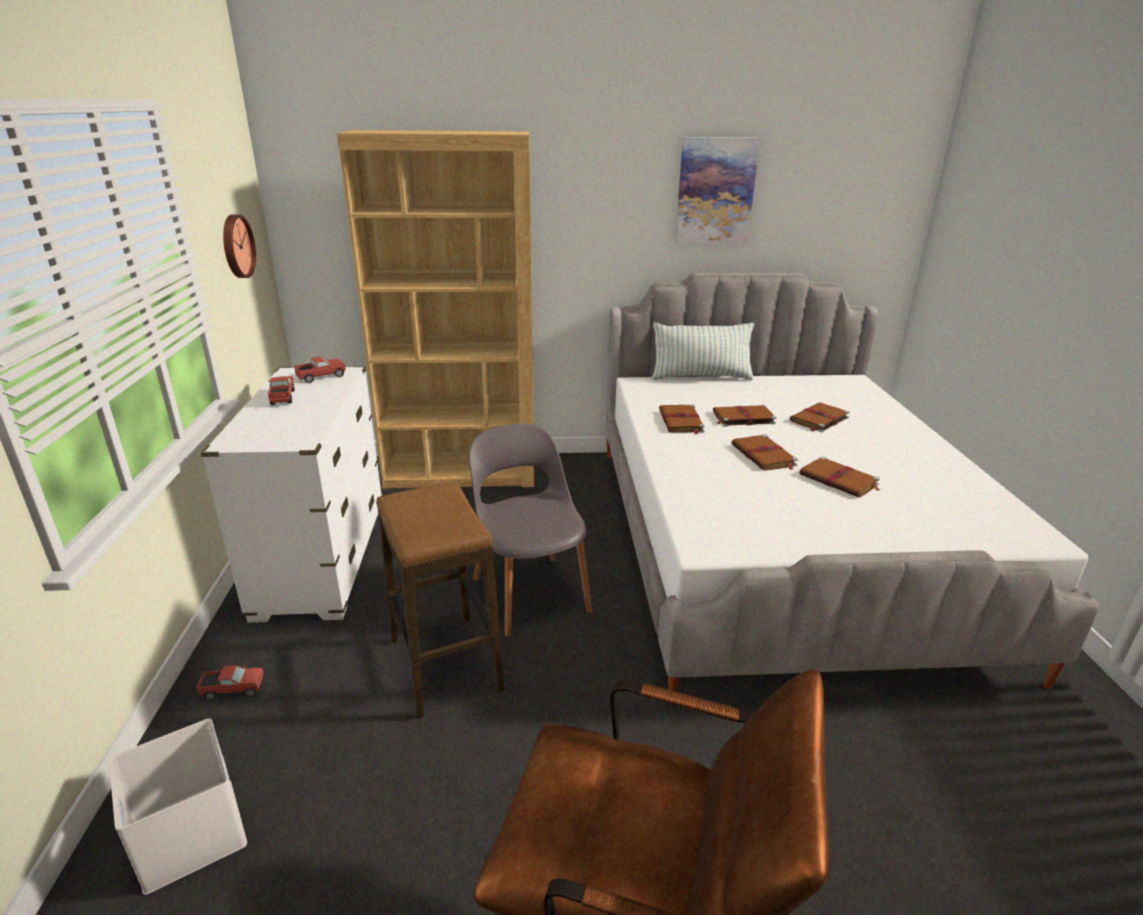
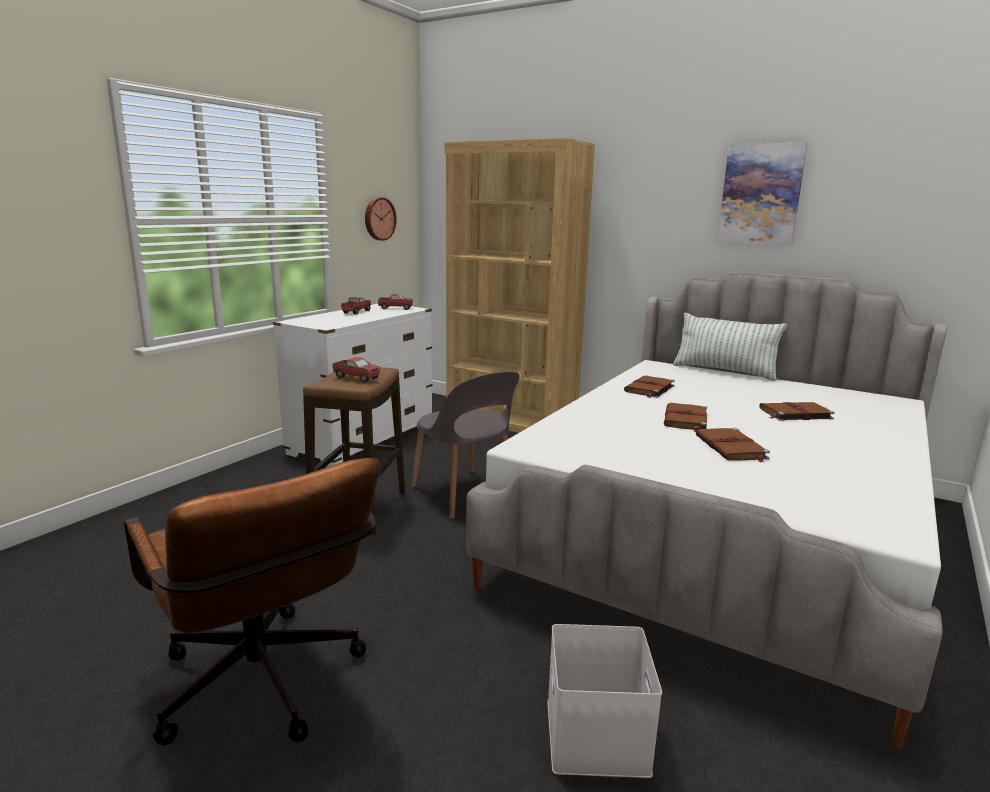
camera: 35 degrees right, 10 degrees down
(187, 832) = (146, 526): white storage box -> white storage box (594, 734)
(233, 690) = (240, 480): toy truck -> toy truck (356, 378)
(530, 592) = (464, 494): grey chair -> grey chair turned 135 degrees clockwise
(742, 418) = (713, 398): brown book -> none

